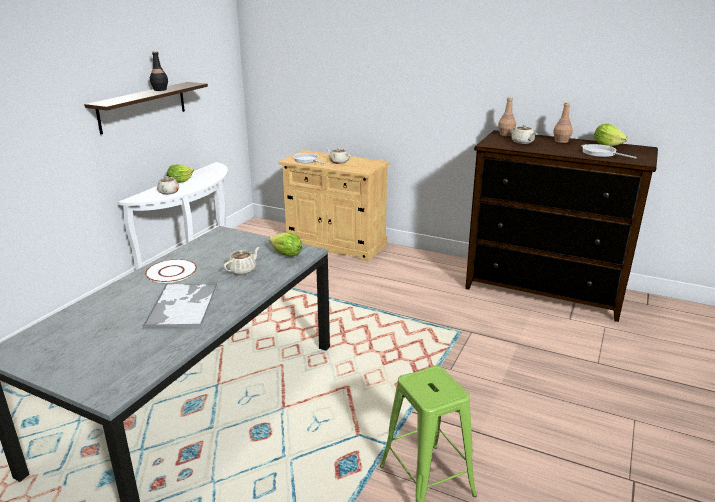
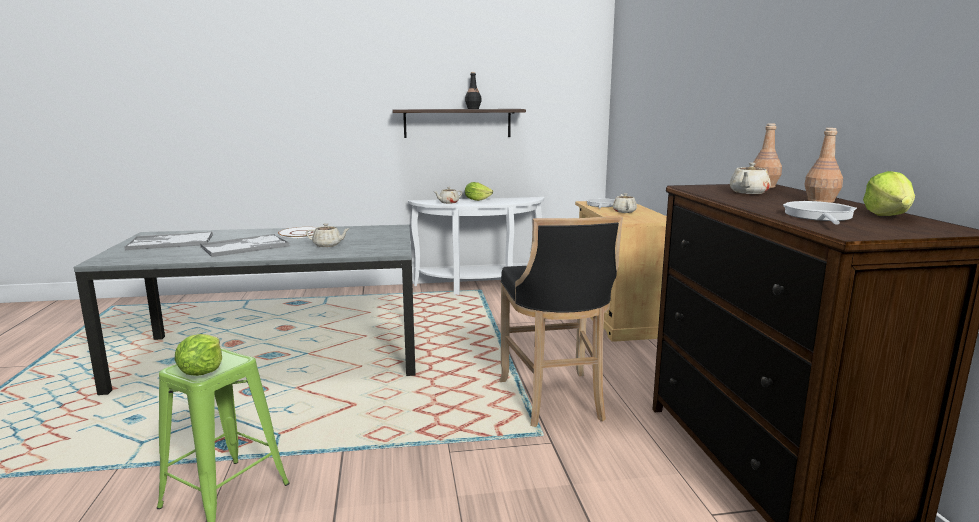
camera: 55 degrees right, 10 degrees down
(83, 343) = (170, 242): none -> tray
(286, 255) = (377, 248): lettuce -> lettuce (202, 371)
(425, 311) = (555, 401): none -> black stool

